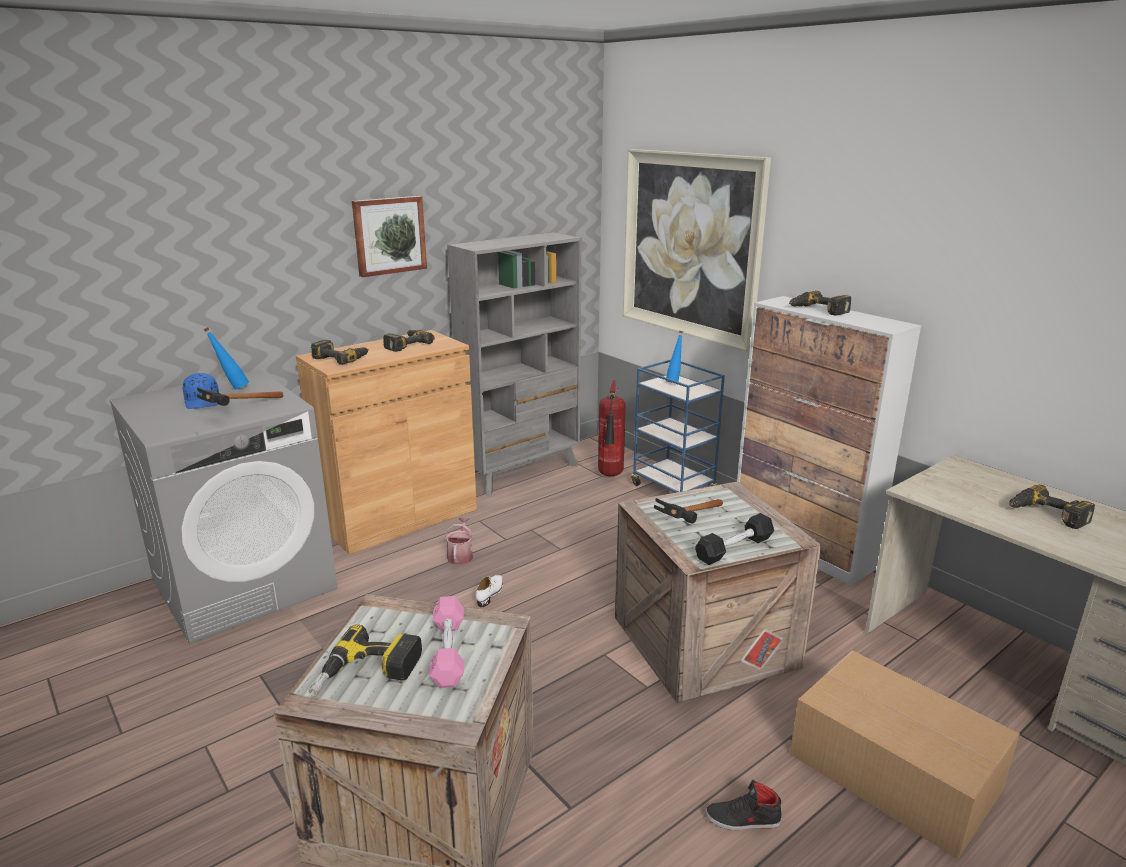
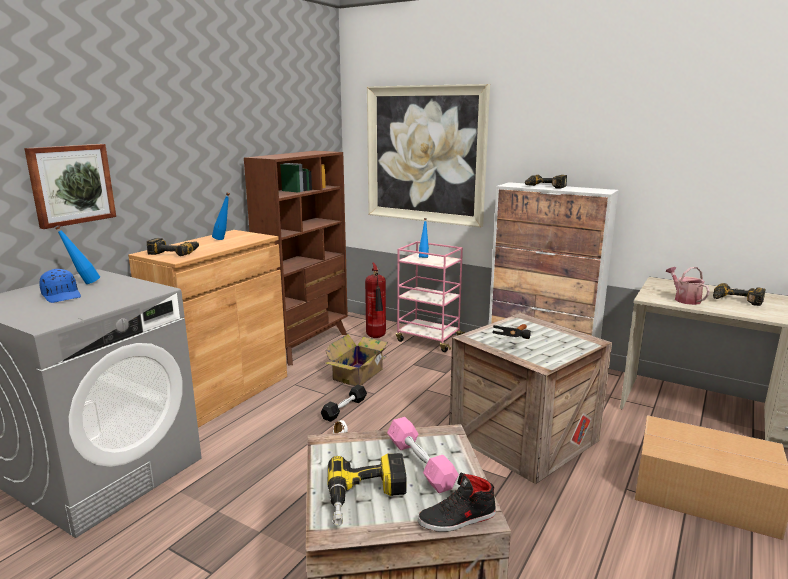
camera: 20 degrees left, 5 degrees down
(237, 412) = (109, 299): hammer -> none
(389, 235) = (199, 148): picture -> picture (71, 184)
(405, 344) = (223, 239): power drill -> blue bottle
(460, 555) = (296, 412): watering can -> watering can (684, 299)
(522, 472) = (307, 344): grey bookcase -> brown bookcase
(560, 521) = (360, 374): none -> cardboard box
(673, 489) = (429, 339): blue cart -> pink cart
(734, 549) = (561, 353): black dumbbell -> black dumbbell (344, 409)
(743, 820) = (639, 554): black shoe -> black shoe (457, 519)

